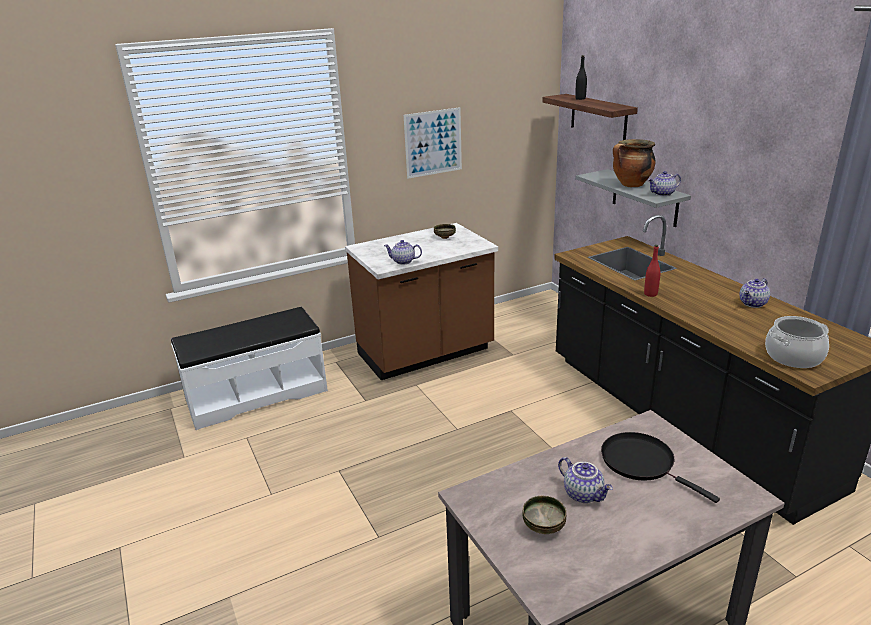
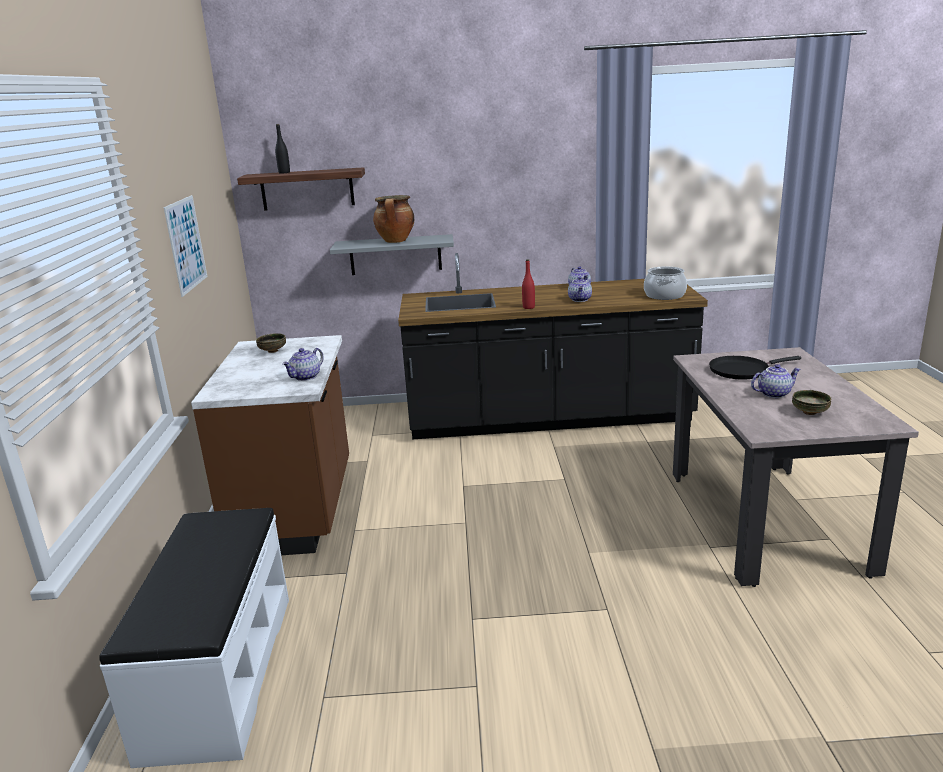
camera: 65 degrees left, 5 degrees down
(663, 194) = (436, 238): teapot -> teapot (580, 300)

